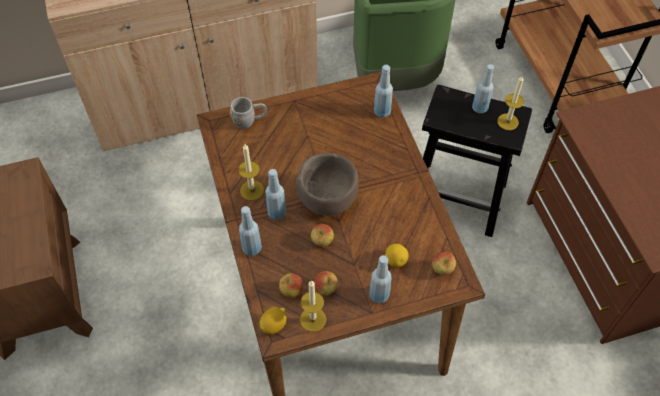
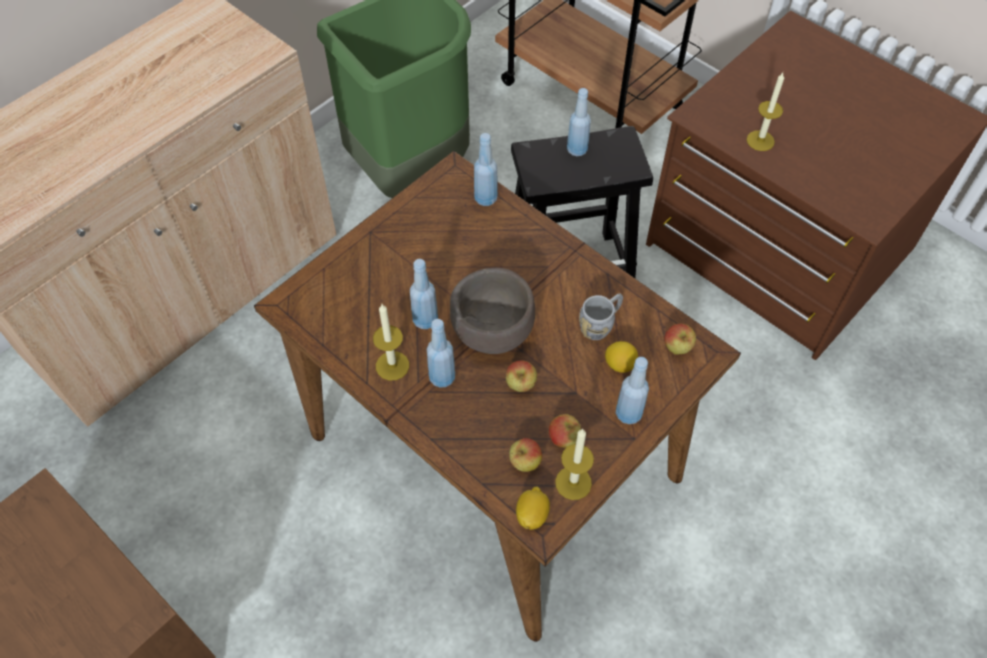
camera: 30 degrees left, 0 degrees up
(249, 121) = (330, 282): grey mug -> grey mug (601, 325)
(252, 248) = (441, 436): blue bottle -> blue bottle (425, 320)
(507, 122) = (618, 152): candle -> candle (760, 140)

